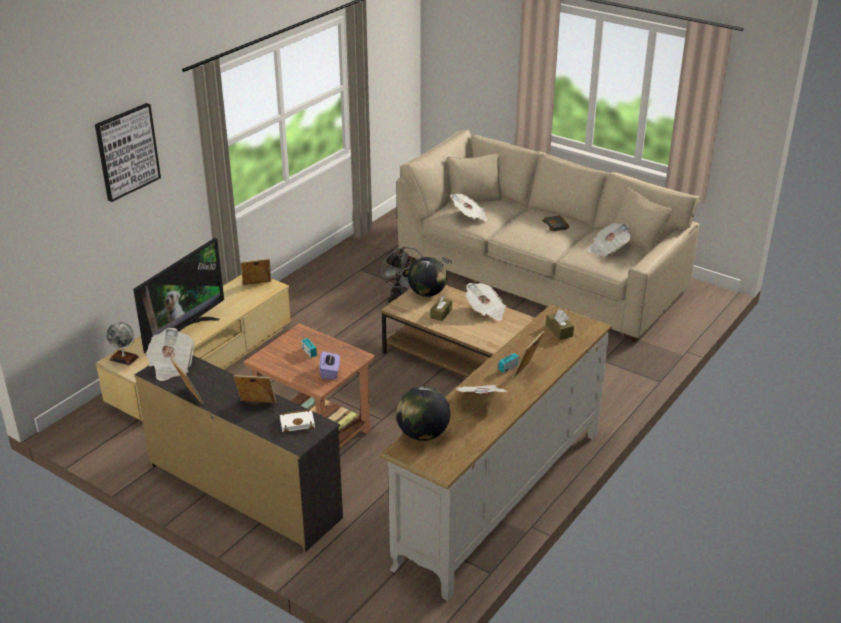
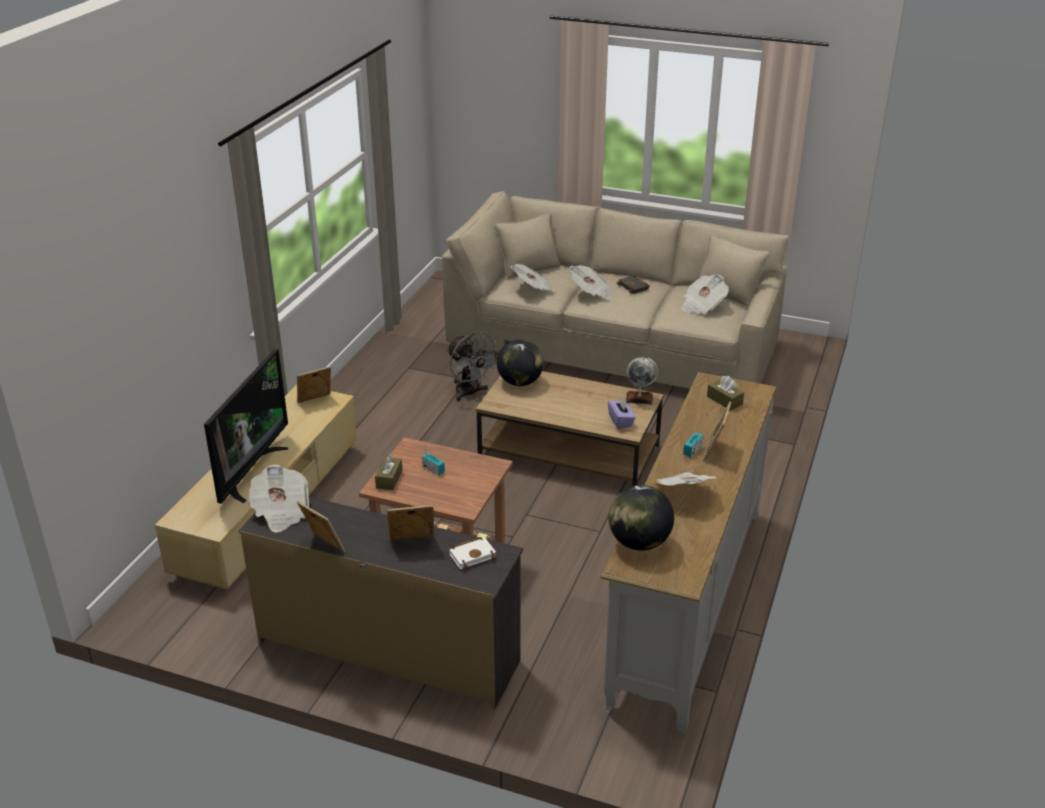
camera: 15 degrees left, 0 degrees up
(124, 358) = (189, 513): globe -> globe (639, 398)
(127, 151) = (163, 253): picture -> none
(330, 372) = (470, 489): purple tissue box -> purple tissue box (621, 421)
(441, 313) = (547, 403): brown tissue box -> brown tissue box (389, 479)
(486, 311) = (595, 393): newspaper -> newspaper (591, 293)

